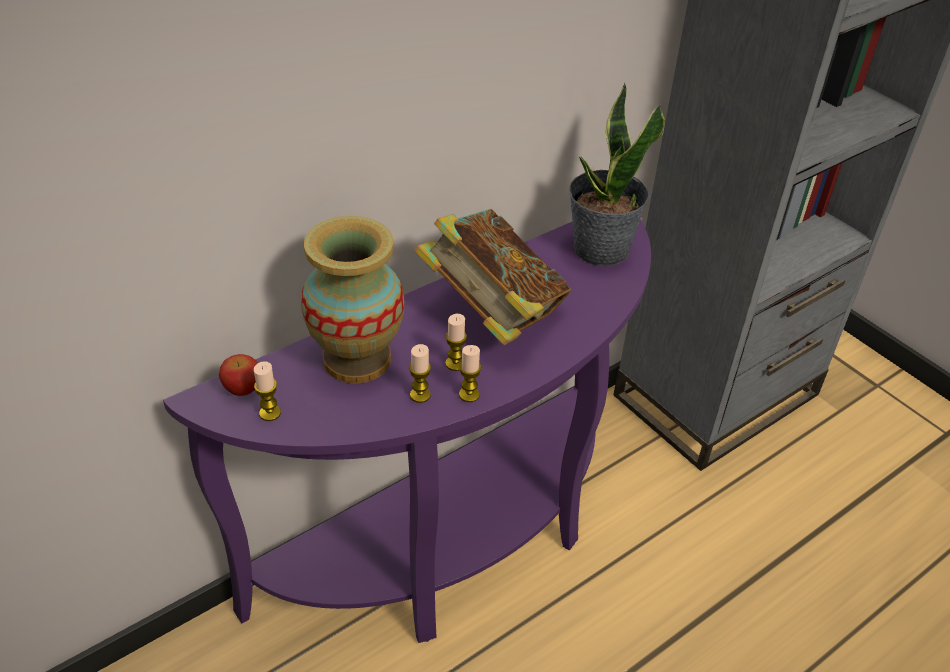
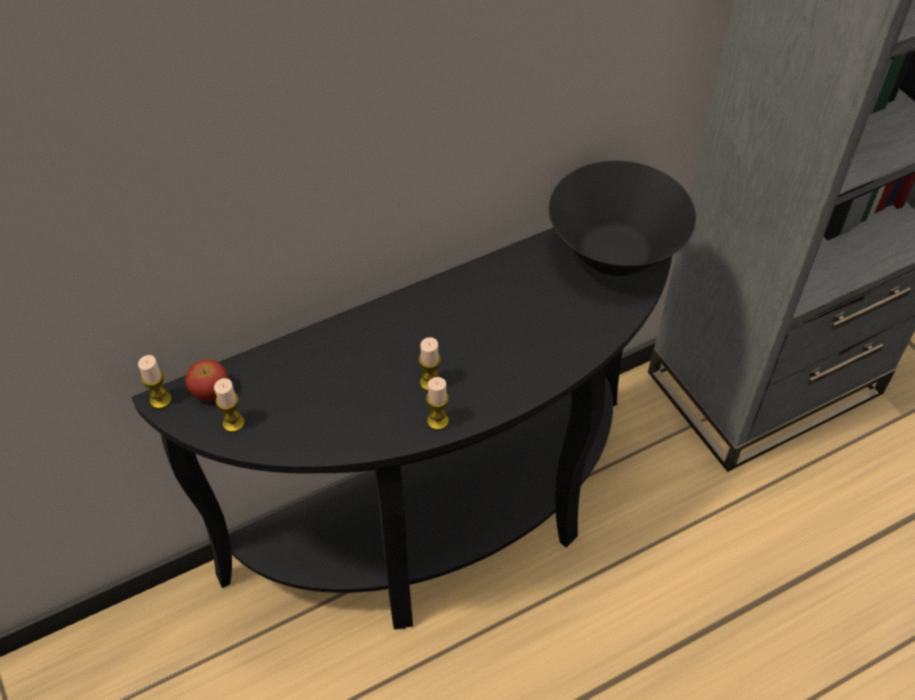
camera: 10 degrees right, 10 degrees up
(356, 359) = (329, 368): vase -> none
(420, 395) = (387, 416): candle -> candle (160, 400)
(459, 543) = (451, 527): purple console table -> black console table
(492, 314) = (480, 324): book -> none
(600, 250) = (615, 252): potted plant -> black bowl

